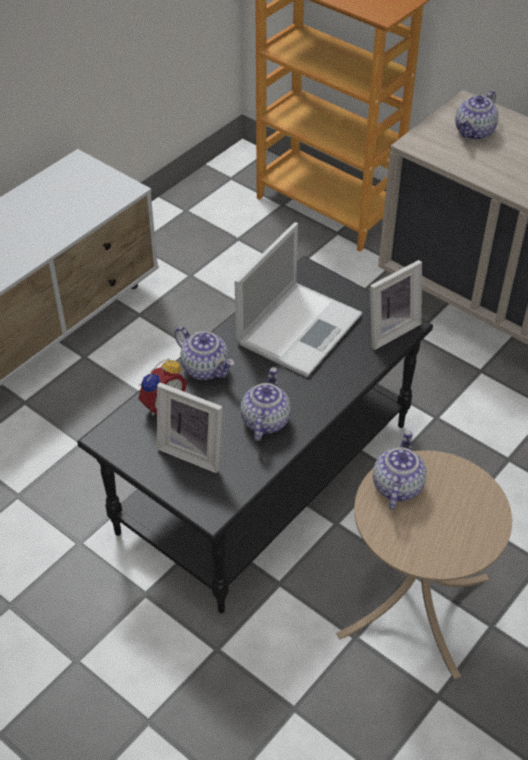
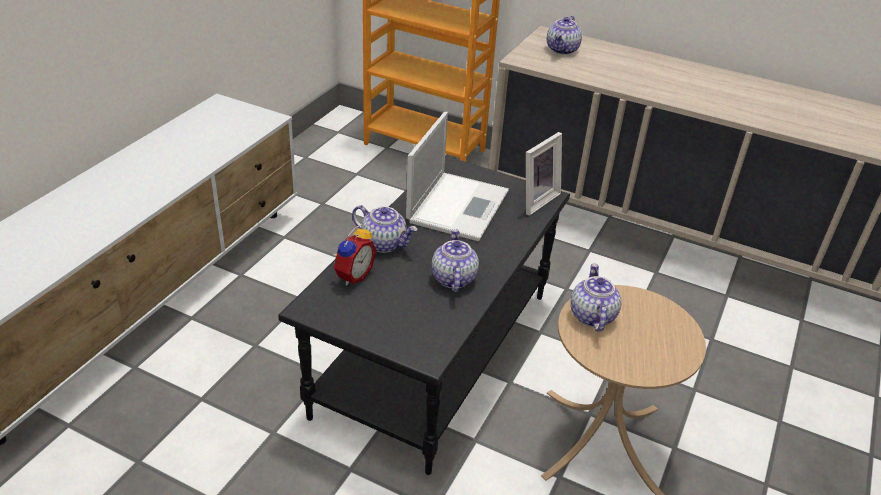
camera: 15 degrees left, 10 degrees down
(194, 450) = (395, 309): picture frame -> none

